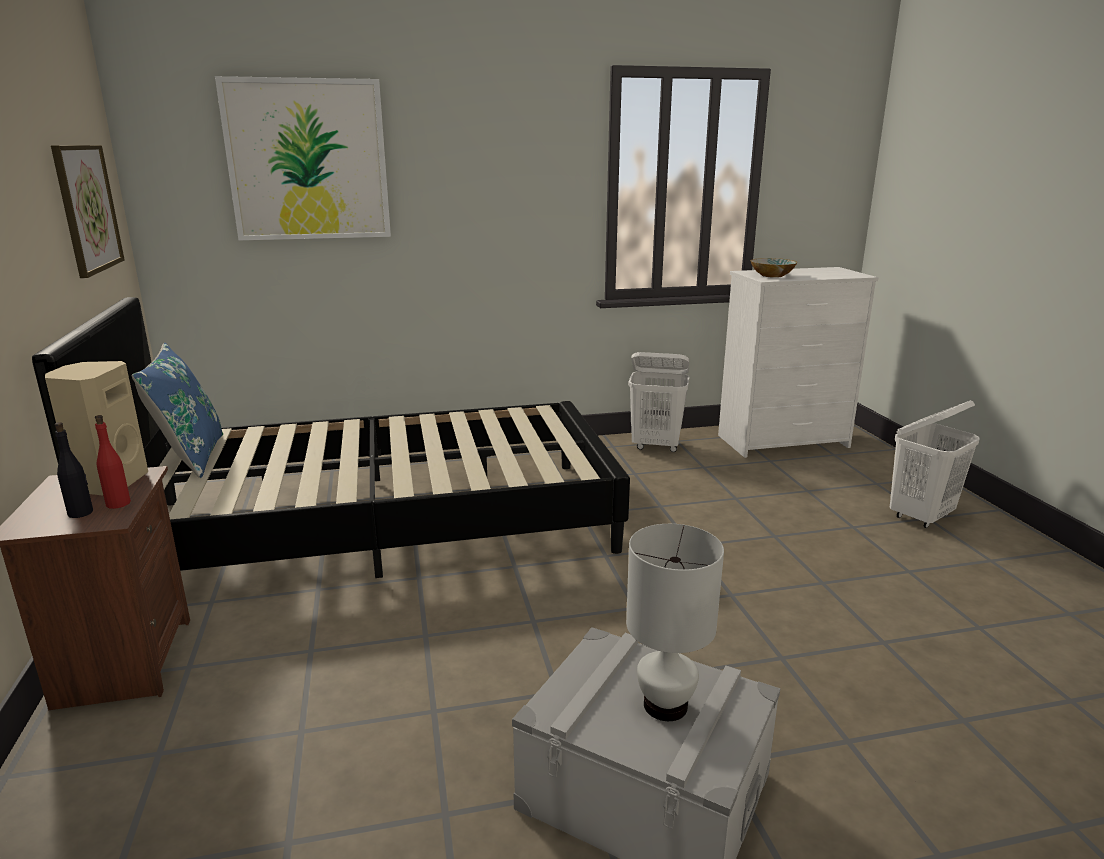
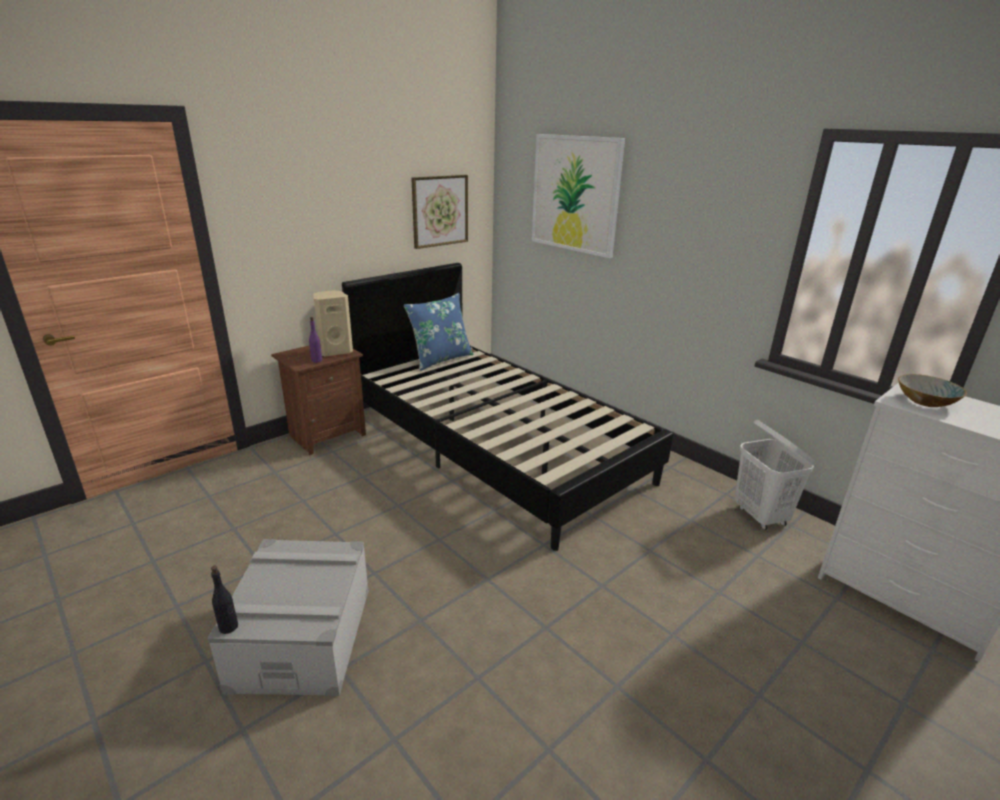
camera: 60 degrees right, 5 degrees up
(81, 513) = (304, 358): black bottle -> black bottle (229, 627)
(118, 504) = (317, 360): red bottle -> purple bottle
(666, 705) = (293, 592): white table lamp -> none
(921, 517) = (861, 762): white laundry basket -> none

